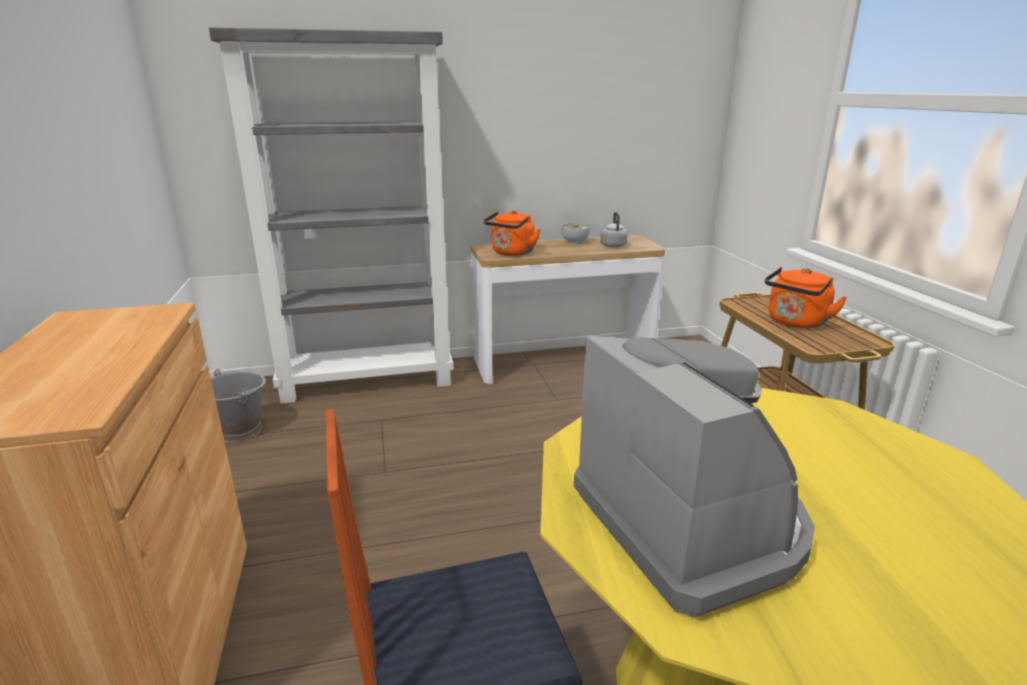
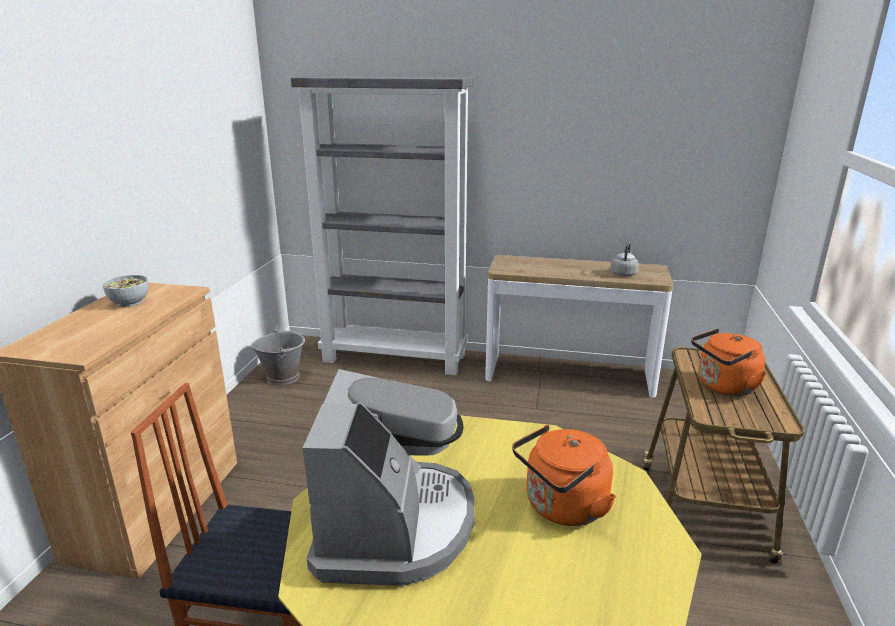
camera: 25 degrees right, 0 degrees up
(512, 253) = (520, 269): orange kettle -> orange kettle (562, 508)
(575, 241) = (591, 264): bowl -> bowl (130, 302)

